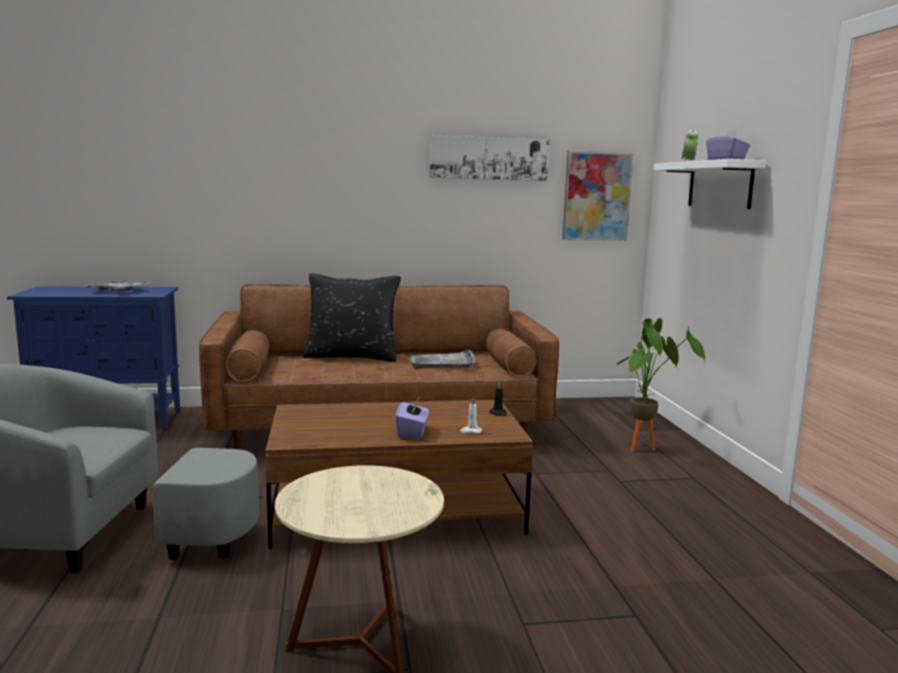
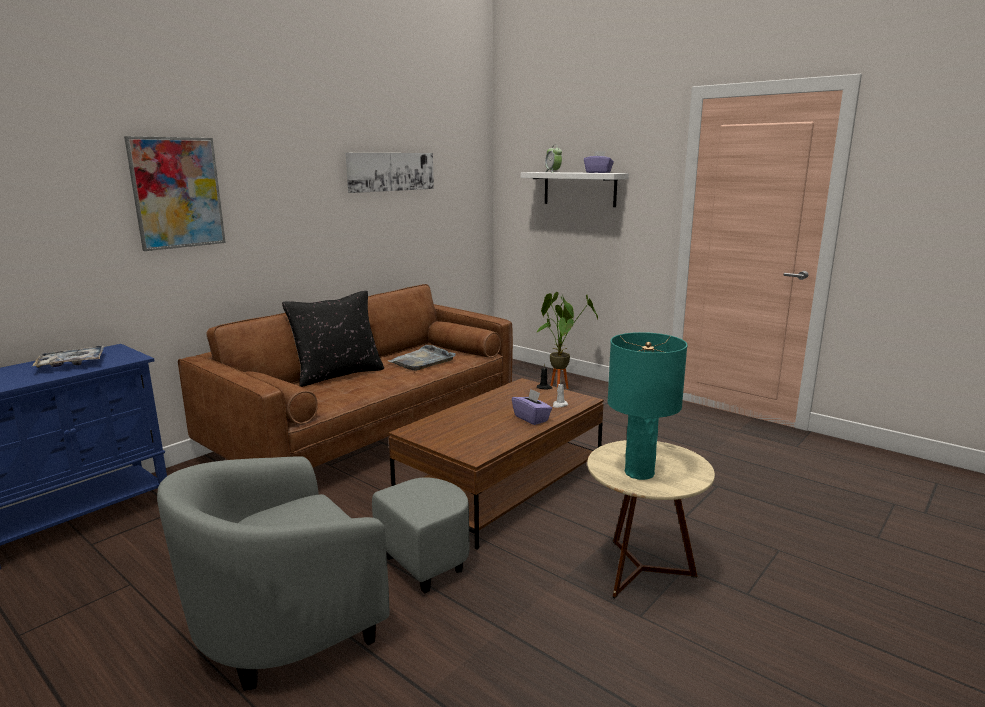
camera: 40 degrees left, 5 degrees up
(330, 498) = (640, 473): none -> turquoise table lamp
(597, 196) = (462, 198): picture -> picture (177, 193)

